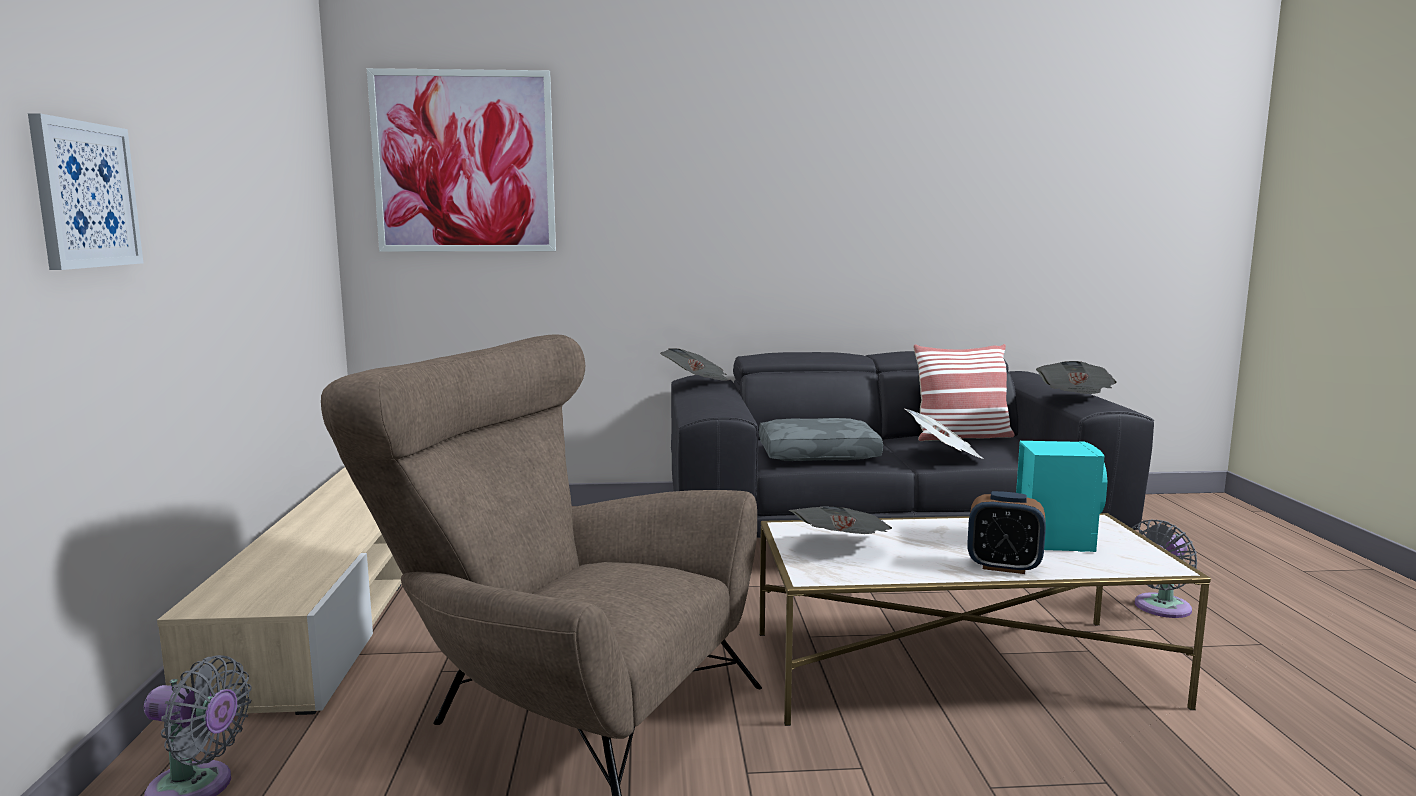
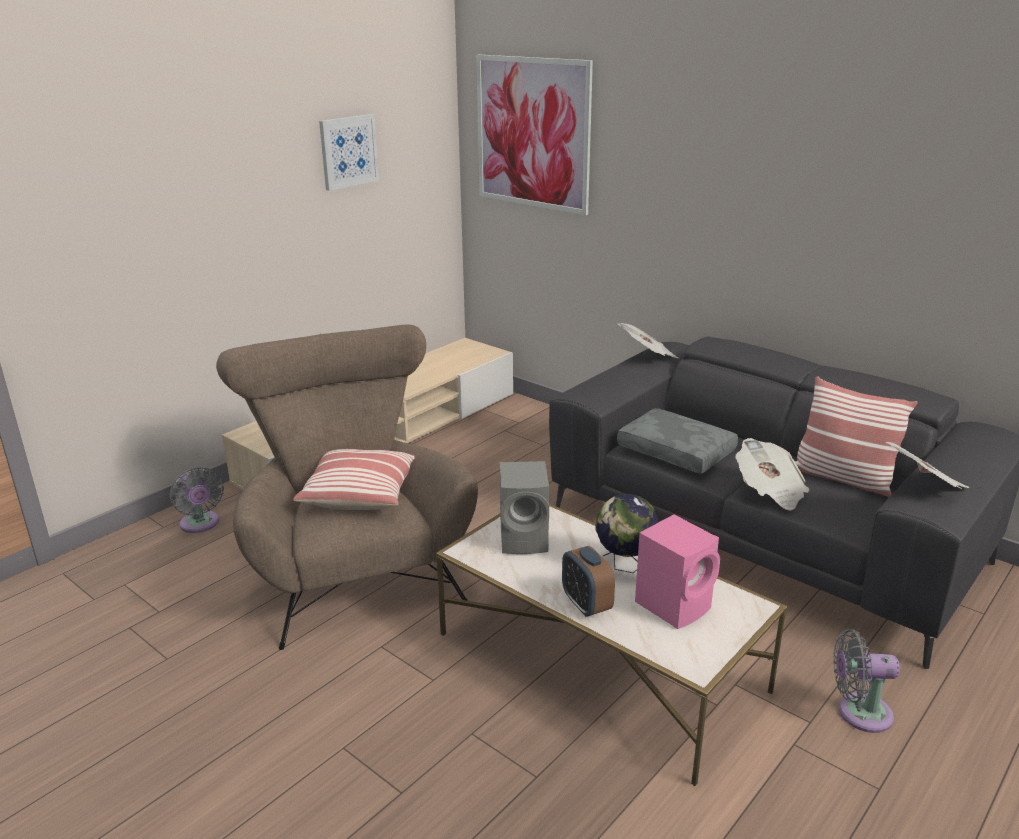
camera: 45 degrees right, 15 degrees up
(85, 195) = (181, 214): picture -> picture (348, 151)
(588, 574) = (359, 493): none -> pillow
(841, 548) = (526, 539): newspaper -> grey speaker
(959, 533) = (624, 565): none -> globe
(1054, 540) = (675, 604): turquoise speaker -> pink speaker

